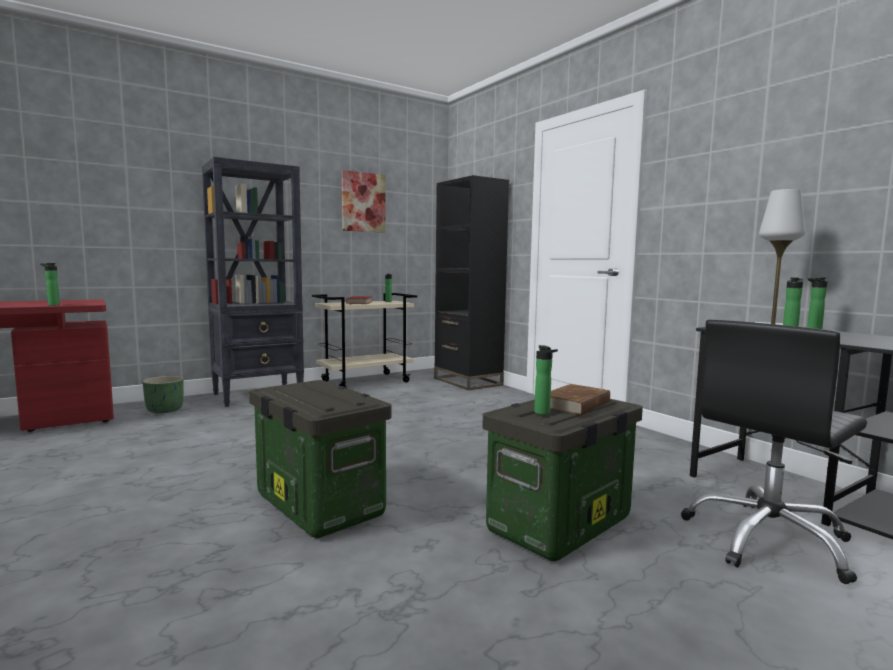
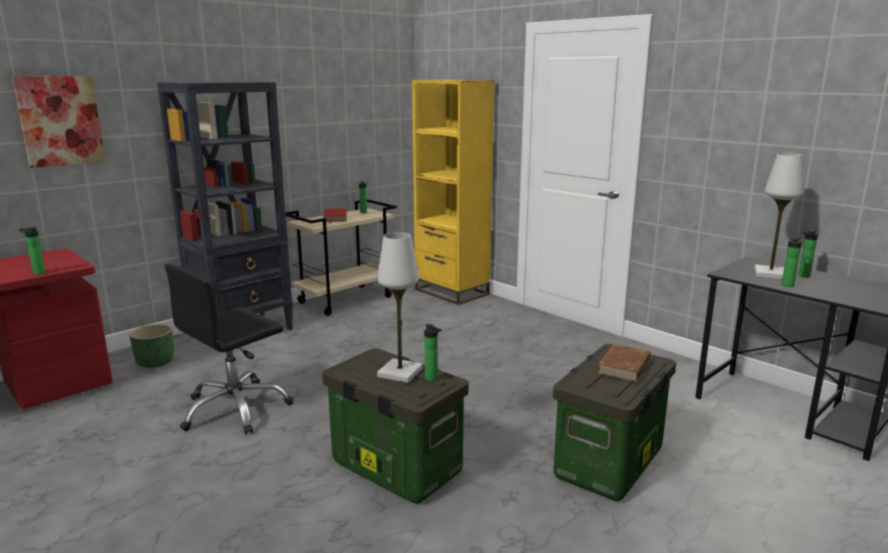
camera: 10 degrees left, 10 degrees up
(324, 393) = (400, 372): none -> white table lamp
(363, 202) = (329, 102): picture -> picture (60, 121)
(467, 381) = (451, 292): black bookcase -> yellow bookcase
(544, 413) = (605, 382): bottle -> bottle (432, 379)
(768, 540) = (769, 459): black office chair -> black office chair (235, 409)

